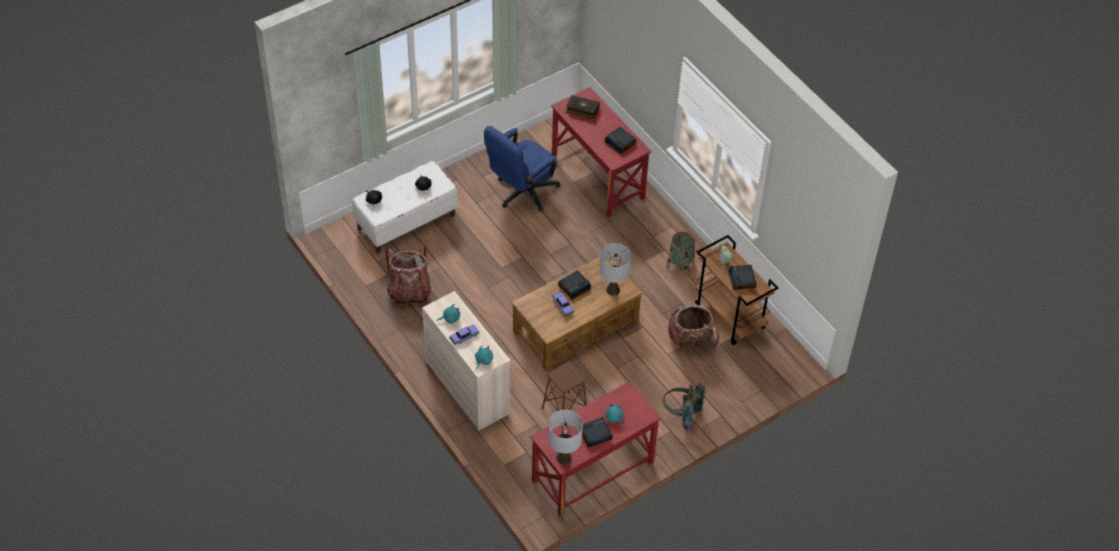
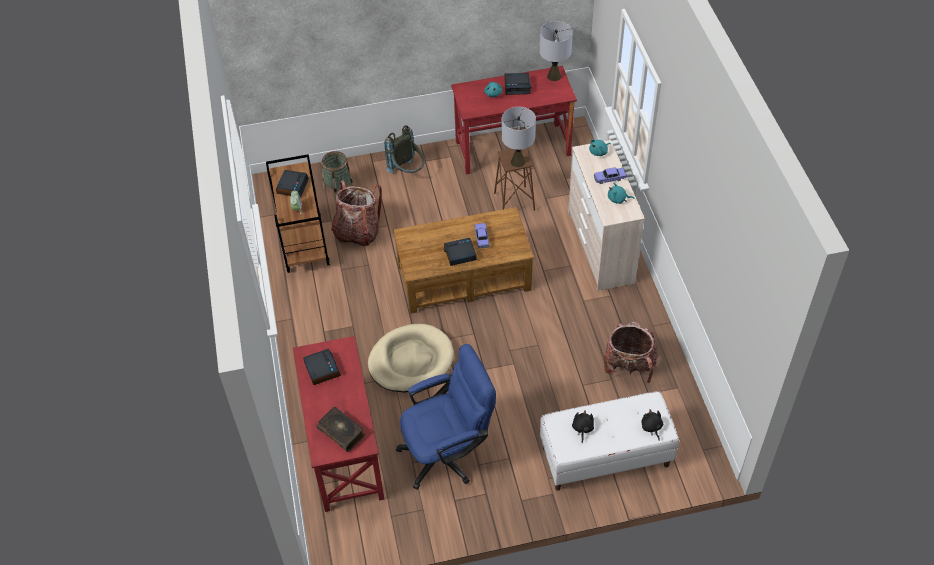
camera: 155 degrees left, 0 degrees up
(583, 247) = (411, 361): none -> beige dog bed
(613, 290) = (421, 240): grey table lamp -> grey table lamp (517, 162)
(680, 264) = (318, 310): basket -> basket (338, 188)

